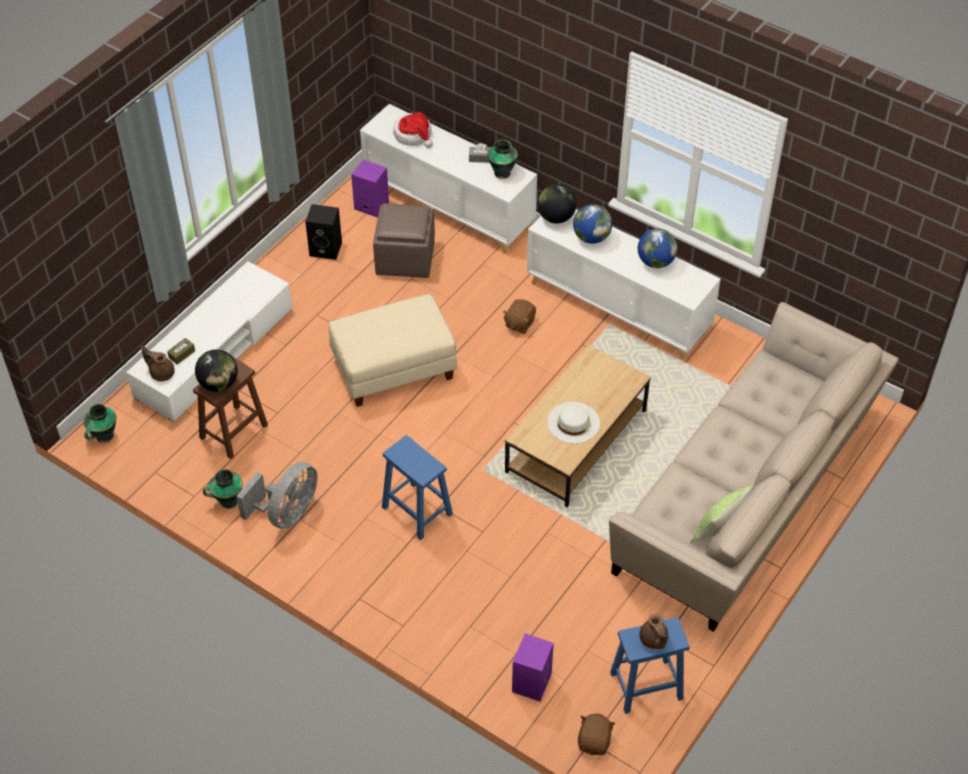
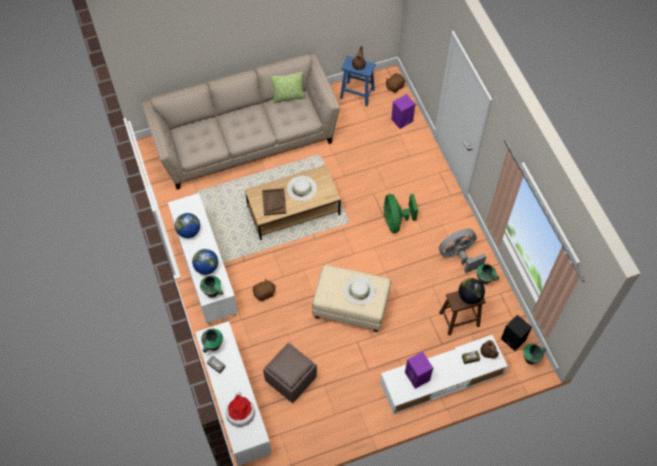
camera: 145 degrees left, 10 degrees up
(326, 249) = (330, 417): black speaker -> black speaker (512, 339)
(370, 206) = (281, 435): purple speaker -> purple speaker (418, 376)
(380, 331) = (359, 290): none -> white hat
(416, 510) = (396, 221): blue stool -> green fan
(556, 218) = (213, 293): globe -> vase
(594, 383) = (274, 202): none -> brown tray

